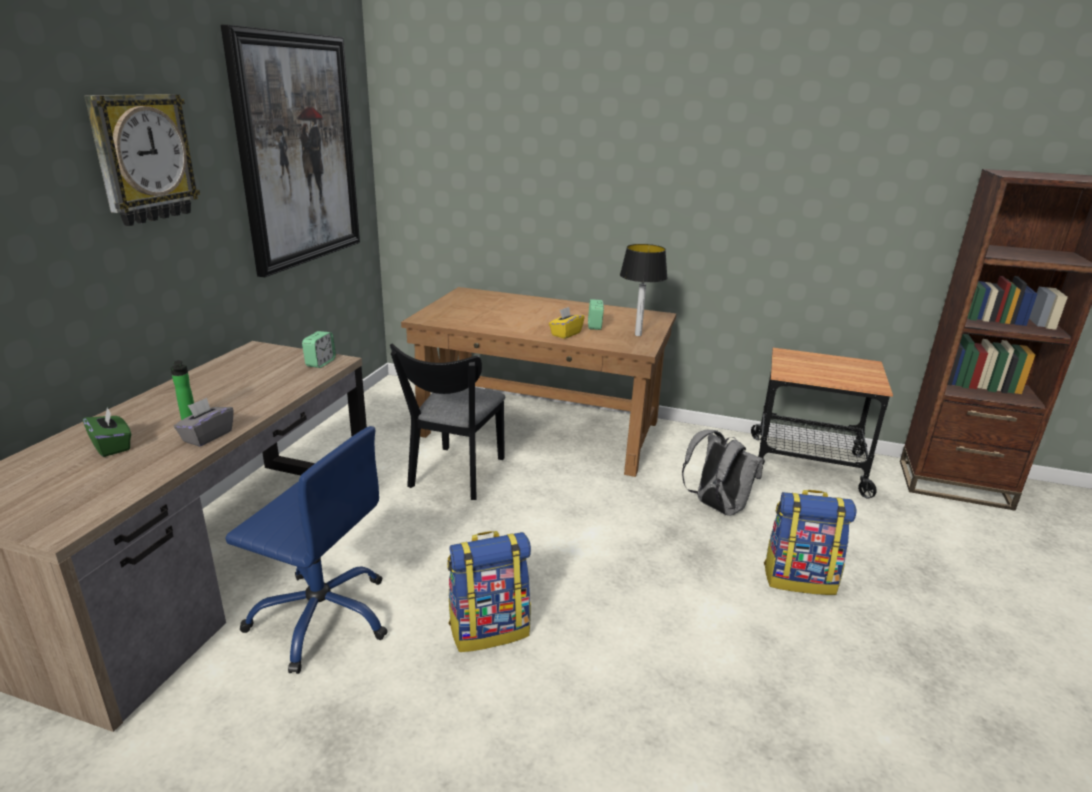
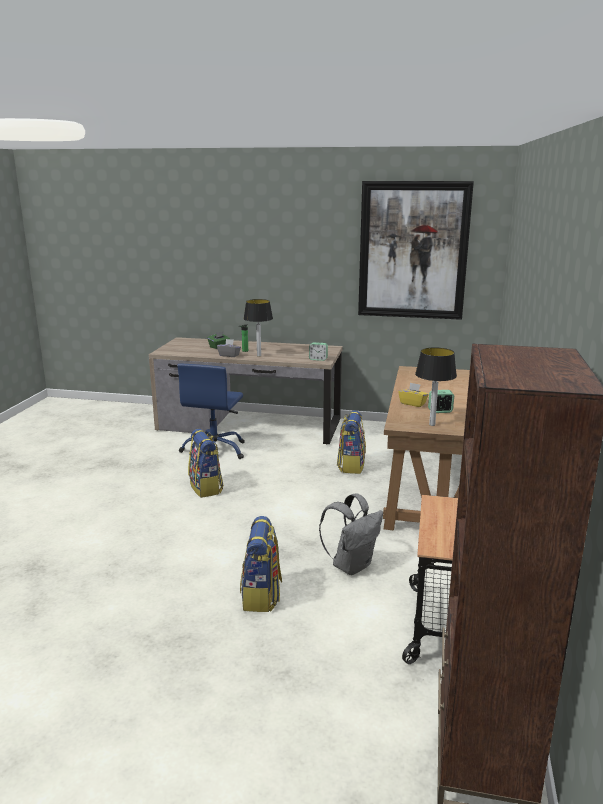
camera: 85 degrees right, 5 degrees down
(143, 158) = (298, 242): wall clock -> none
(245, 407) = (259, 356): none -> table lamp
(454, 476) = (351, 465): black chair -> backpack

